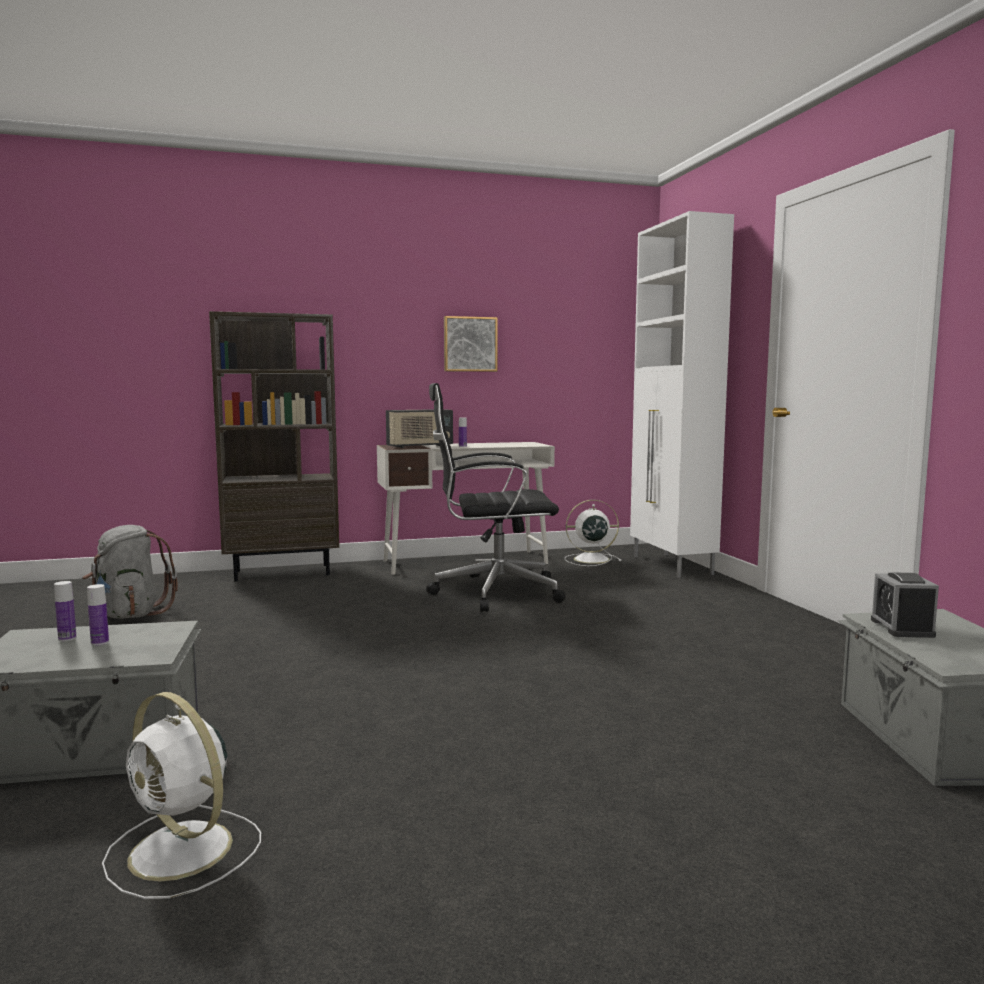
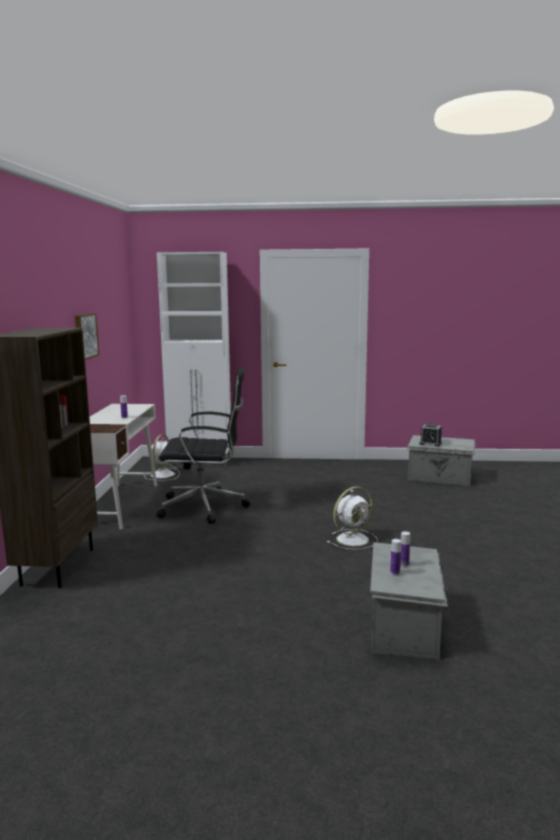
camera: 70 degrees left, 5 degrees up
(129, 614) = (122, 633): grey backpack -> none
(184, 852) = (505, 598): white fan -> white fan (353, 539)
(419, 446) = (105, 425): radio -> none
(493, 592) = (205, 507): black office chair -> black office chair turned 105 degrees counterclockwise

